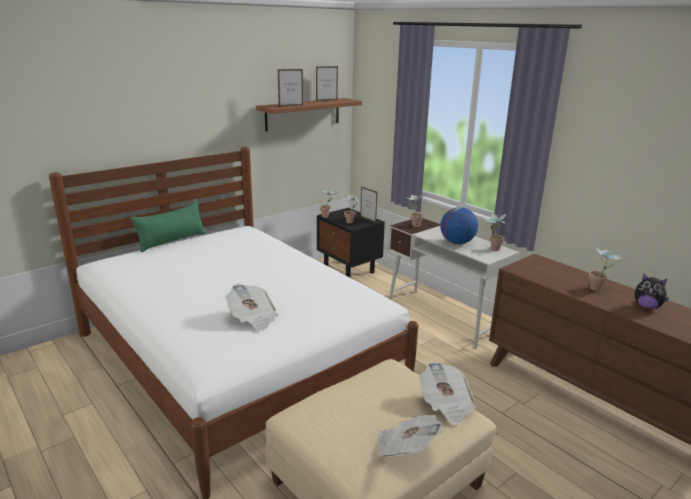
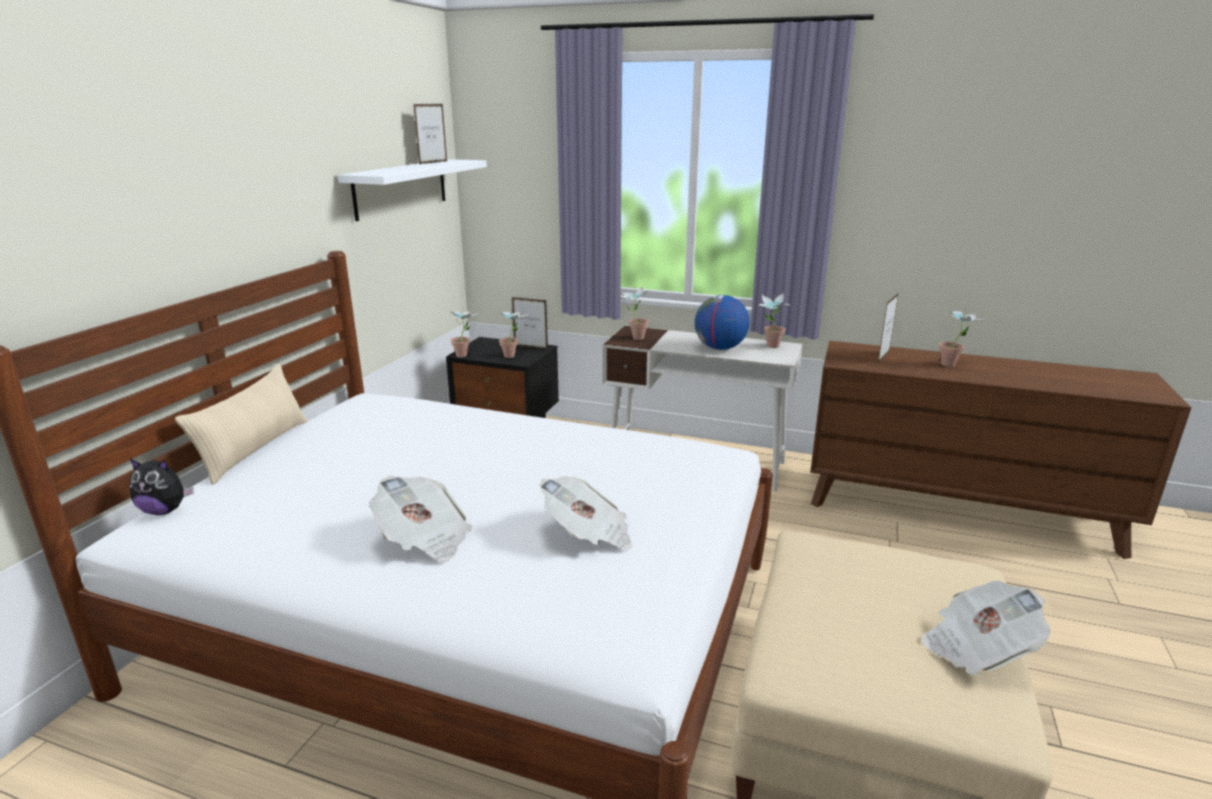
camera: 30 degrees left, 0 degrees up
(172, 241) = (255, 449): green pillow -> beige pillow
(291, 106) = (401, 171): picture frame -> picture frame (883, 357)
(303, 114) = (401, 188): brown shelf -> white shelf
(446, 405) = (934, 567): newspaper -> newspaper (424, 539)
(647, 307) = (1020, 371): plush toy -> plush toy (165, 511)

